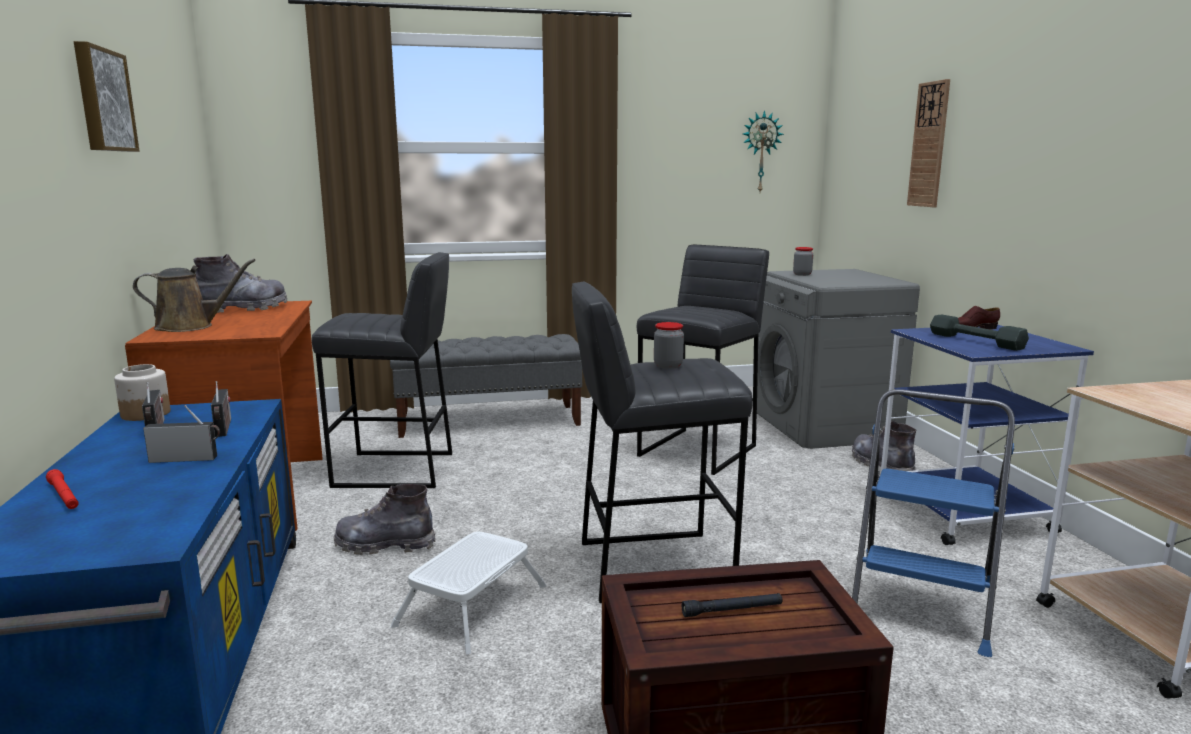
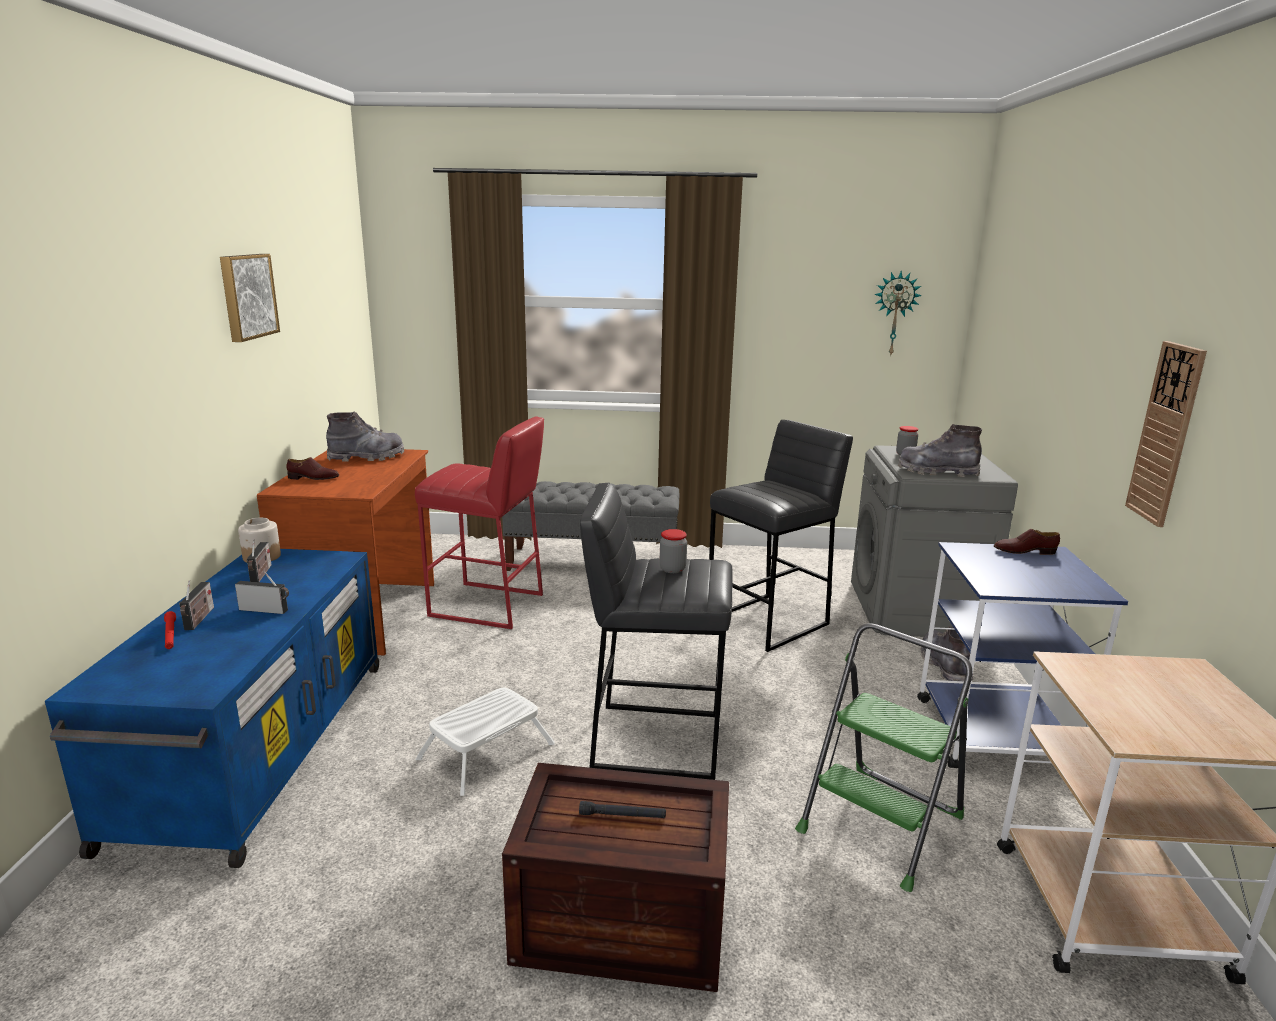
camera: 15 degrees right, 5 degrees up
(190, 326) = (313, 478): brown watering can -> brown shoe
(224, 428) = (307, 581): radio -> radio (199, 619)
(385, 545) = (445, 681): grey boot -> grey boot (937, 472)
(396, 470) = (488, 605): grey stool -> red stool
(923, 599) = (885, 820): blue step ladder -> green step ladder
(929, 145) = (1043, 336): wall clock -> wall clock (1165, 434)
(975, 341) = (1010, 571): grey dumbbell -> none

